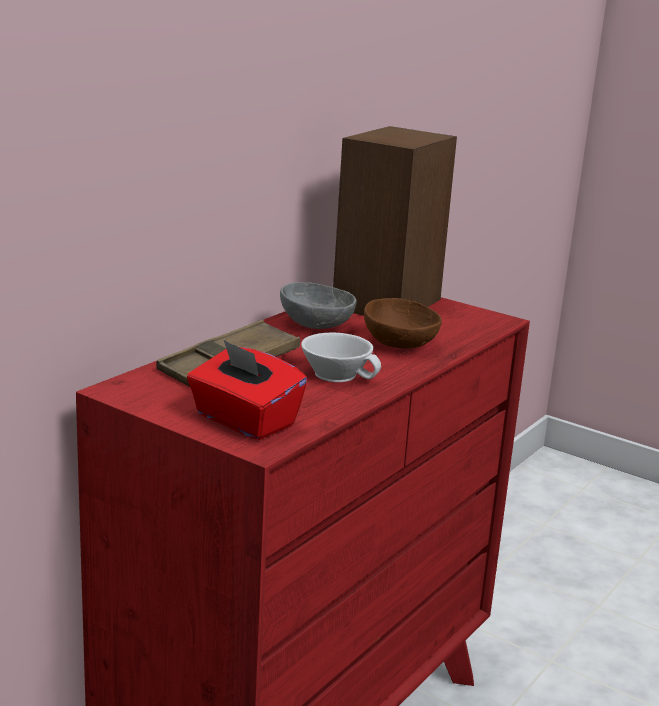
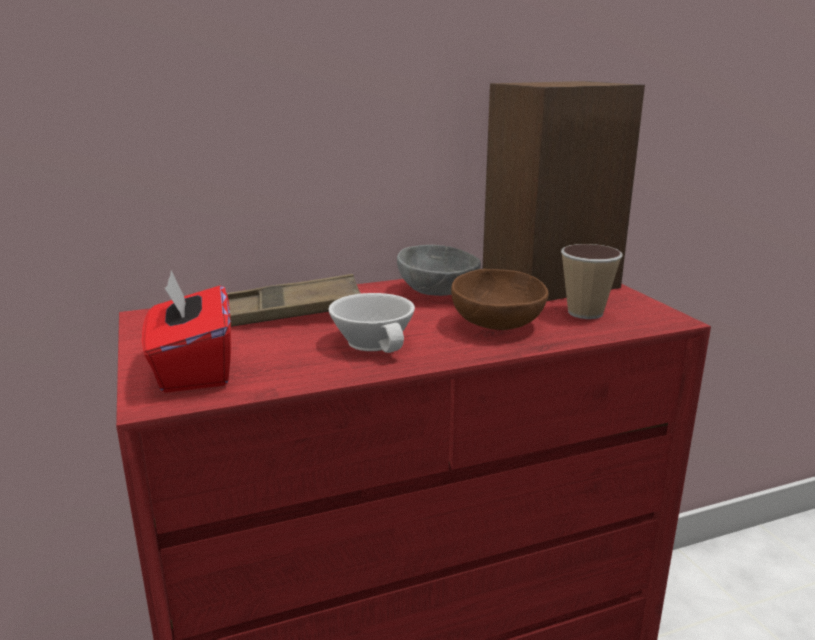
camera: 35 degrees right, 0 degrees up
(444, 324) = (585, 313): none -> cup

